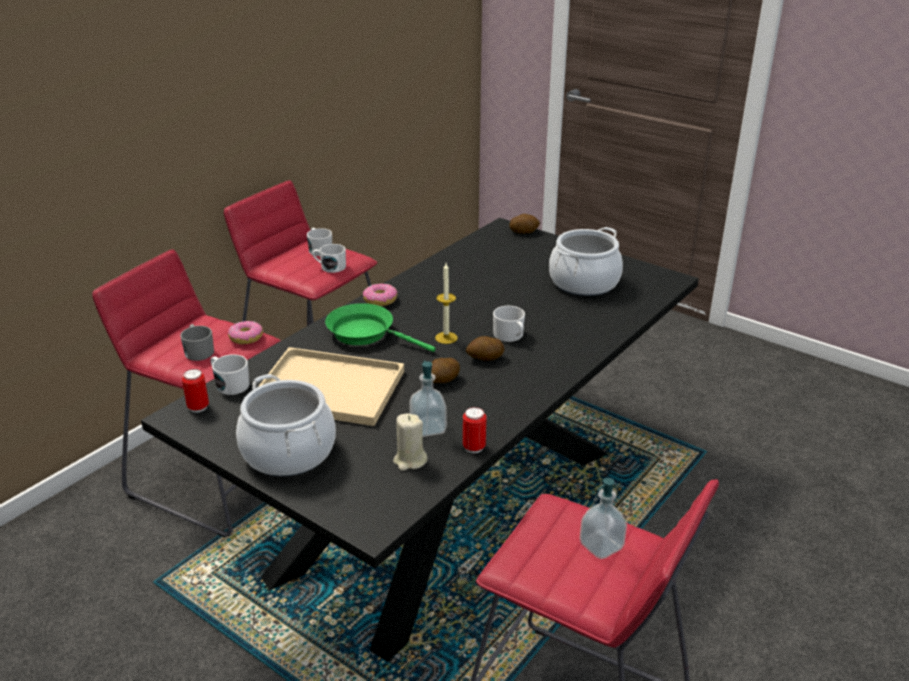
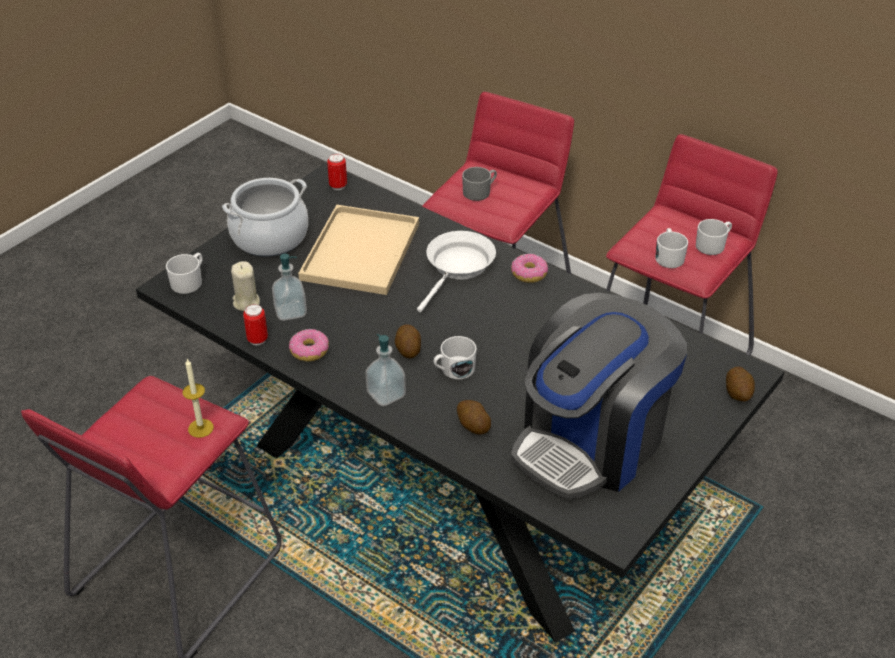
camera: 90 degrees right, 10 degrees up
(229, 384) = (371, 197): white mug -> white mug (189, 281)
(246, 338) = (505, 216): donut -> donut (309, 351)
(366, 333) = (458, 267): green frying pan -> white frying pan
(442, 381) = (368, 320): potato -> potato (473, 425)
(446, 338) = (450, 322): candle -> candle (200, 428)
(583, 282) = (591, 442): cooking pot -> coffee machine
(601, 546) = (160, 447): soap dispenser -> soap dispenser (386, 394)

